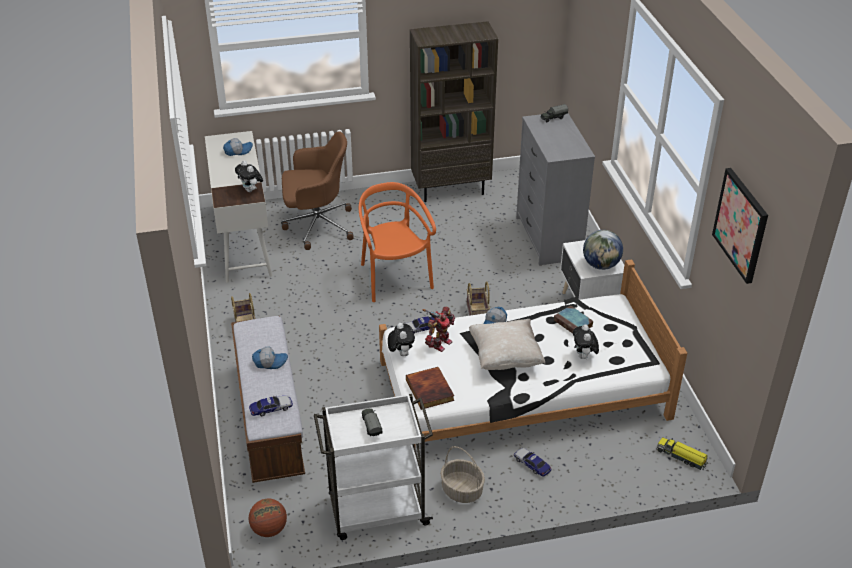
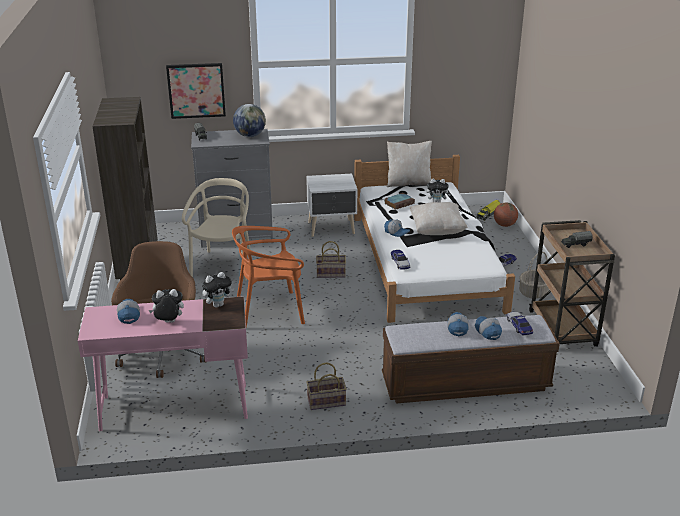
camera: 85 degrees left, 10 degrees down
(243, 242) = (174, 407): white desk -> pink desk
(262, 384) = (487, 331): none -> cap
(269, 529) = (596, 382): basketball -> basketball (504, 225)
(376, 511) = (563, 330): white cart -> brown cart
(401, 353) = (431, 273): plush toy -> plush toy (168, 322)
(431, 390) = (476, 261): book -> none
(439, 343) = (419, 255): toy robot -> none
(478, 238) = (223, 266): none -> beige chair
(601, 265) = (342, 181): globe -> globe (250, 136)
(642, 332) = (408, 183): none -> beige pillow
(741, 225) = (466, 42): picture -> picture (196, 90)

